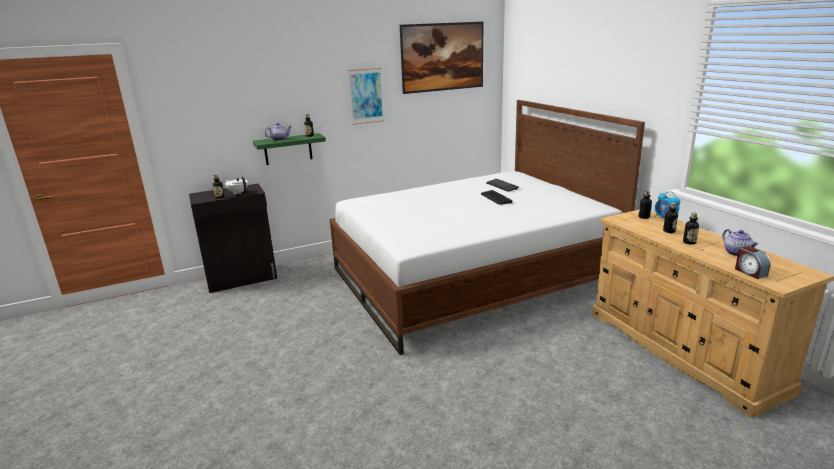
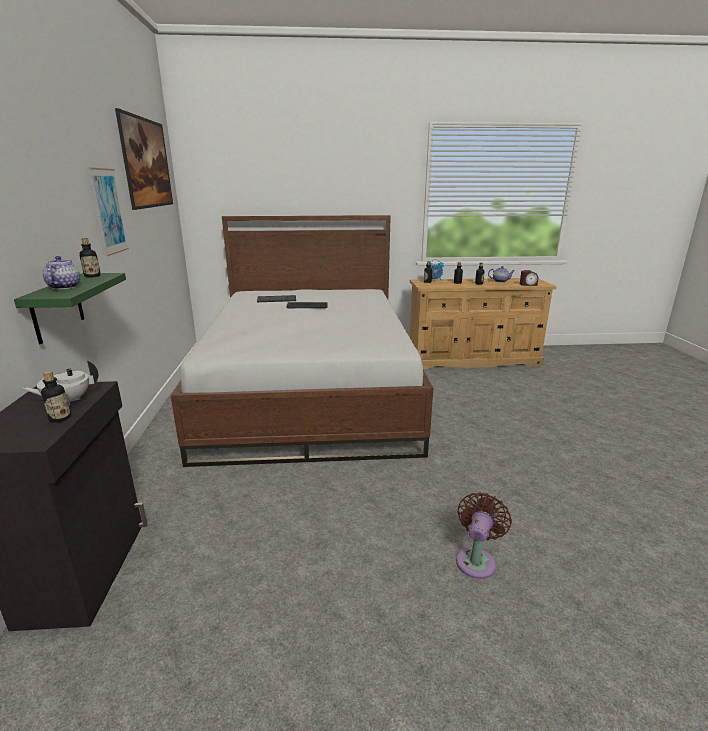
camera: 70 degrees left, 0 degrees up
(271, 398) = (476, 560): none -> brown fan

